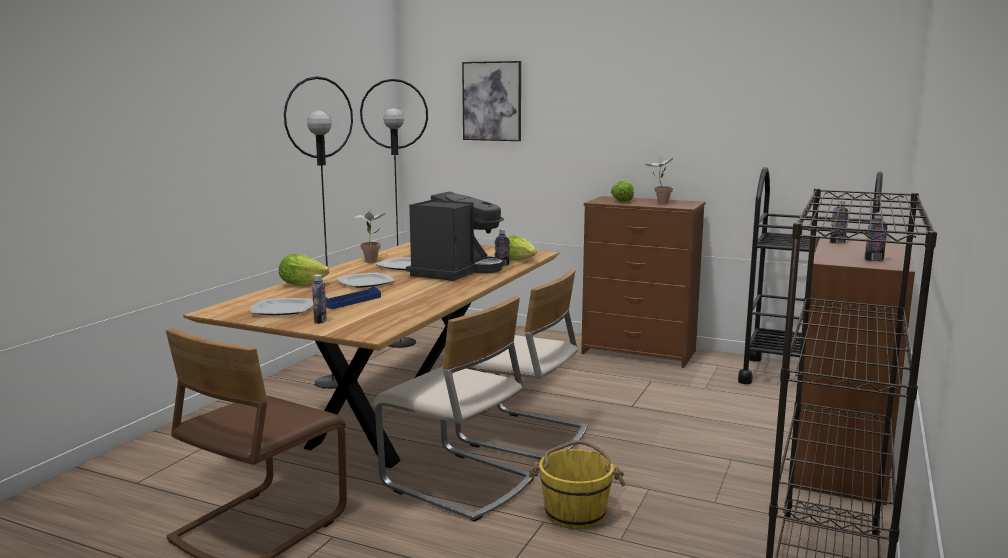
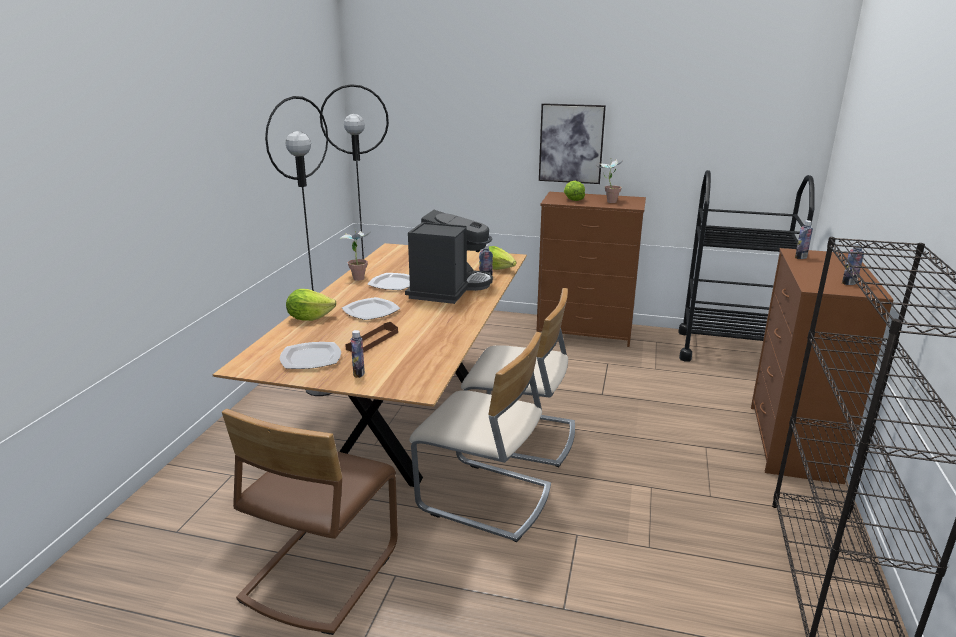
camera: 10 degrees left, 10 degrees up
(351, 301) = (372, 341): blue tray -> brown tray
(492, 101) = (440, 99): picture -> picture (571, 143)
(575, 512) = (600, 521): yellow bucket -> none

